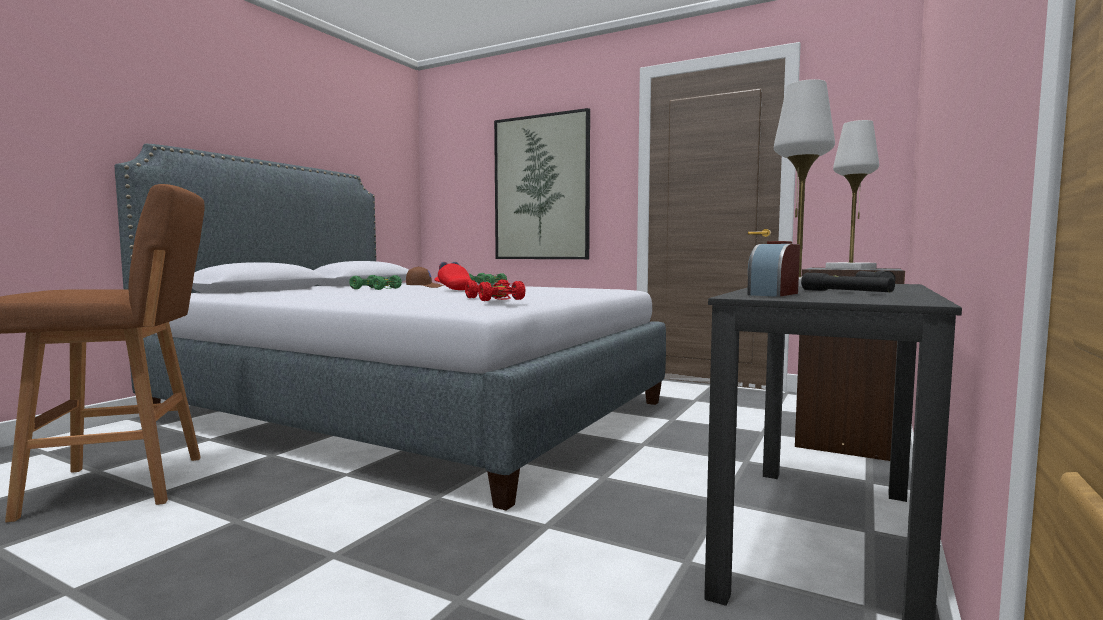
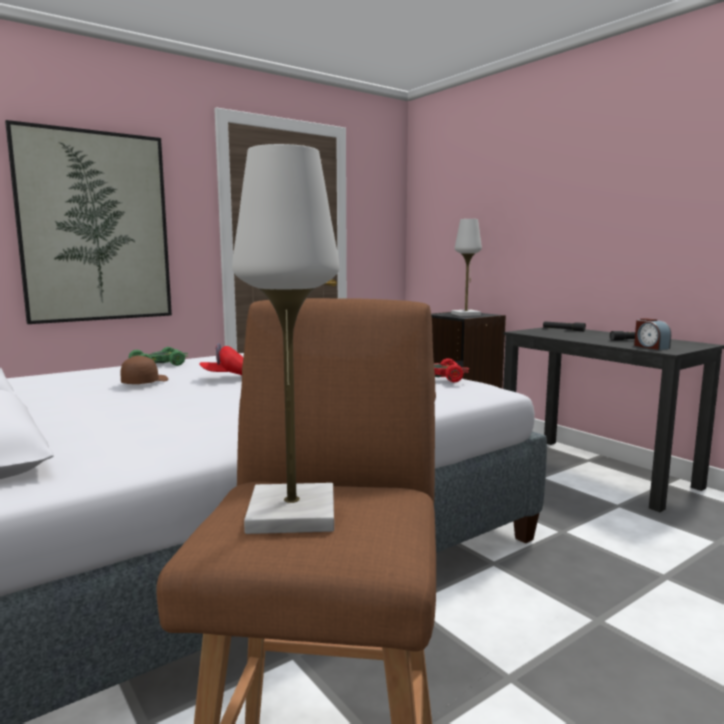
camera: 65 degrees left, 5 degrees up
(376, 288) = (143, 398): green toy car -> none
(798, 285) = (565, 335): white table lamp -> white table lamp (292, 513)

